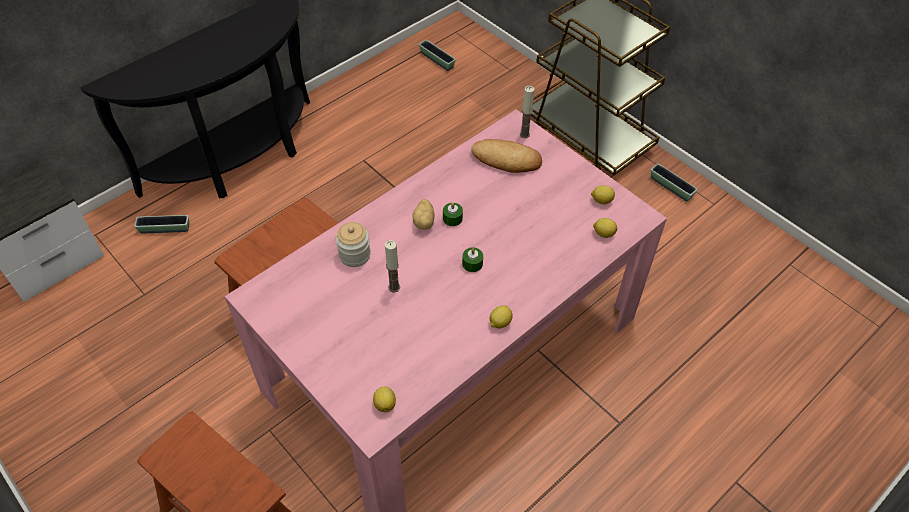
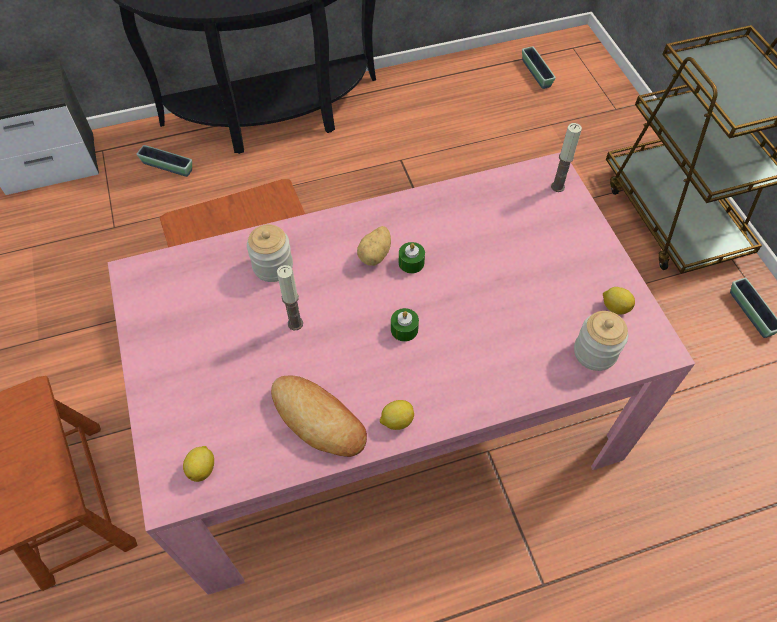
camera: 25 degrees right, 5 degrees up
(506, 159) = (518, 211): bread -> bread (319, 419)
(603, 233) = (595, 352): lemon -> jar

